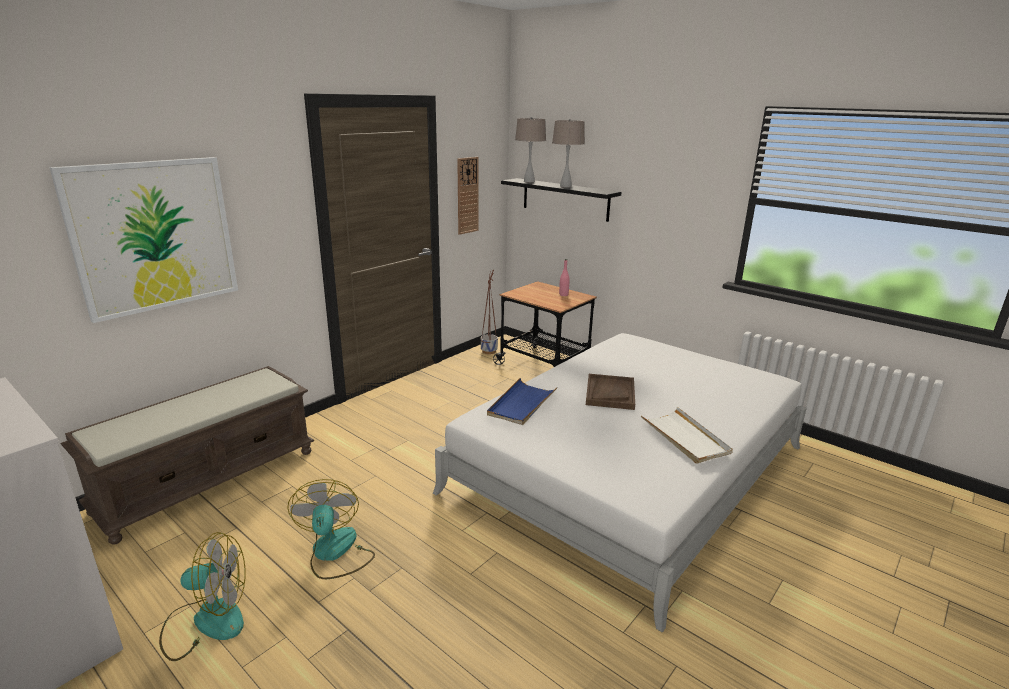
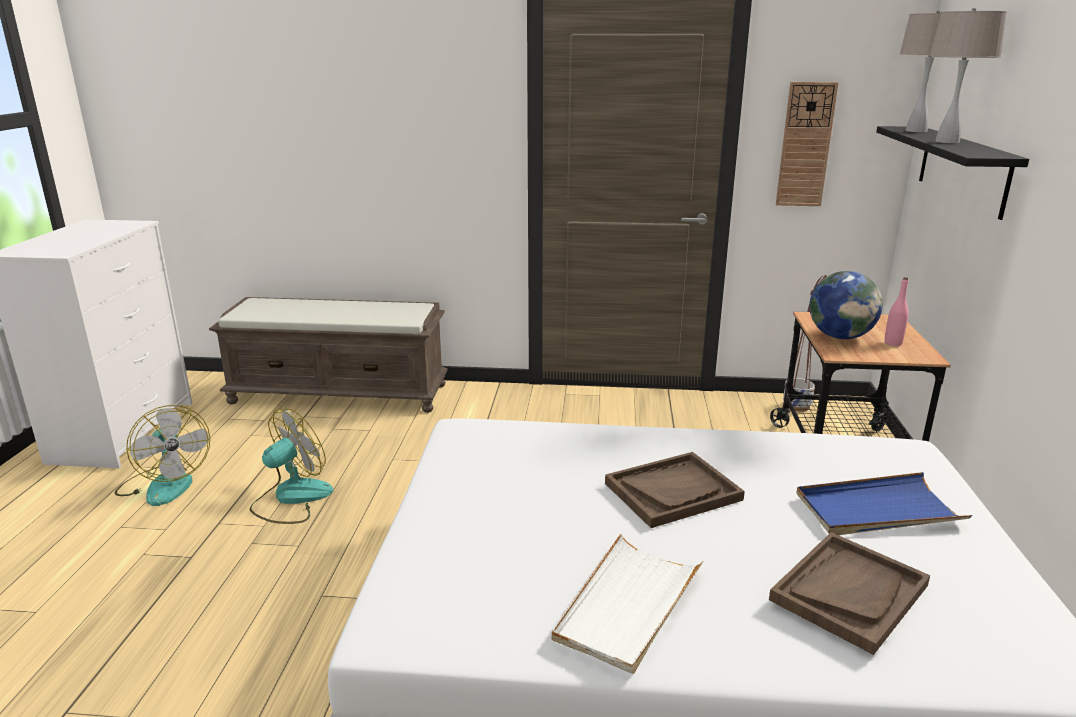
camera: 55 degrees right, 0 degrees up
(154, 236) = (338, 131): picture -> none
(521, 404) = (544, 441): blue tray -> blue tray (877, 510)
(542, 299) = (840, 336): none -> globe
(715, 392) = (849, 592): none -> brown tray

